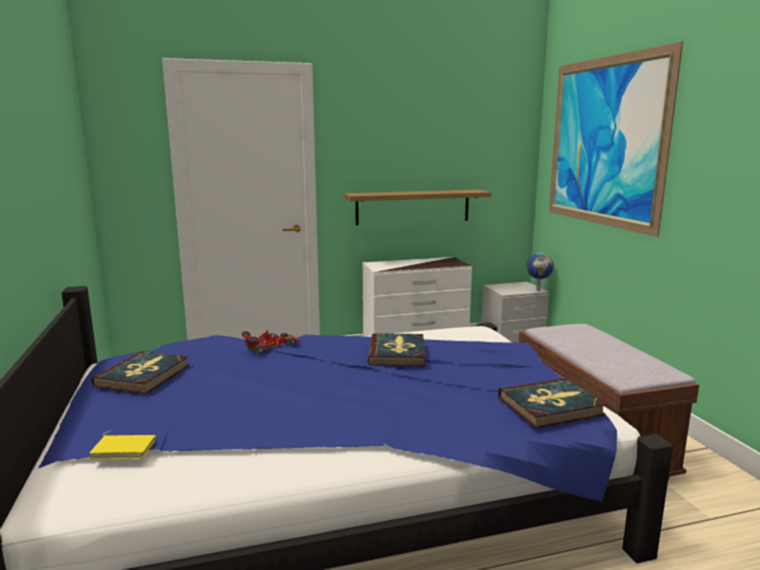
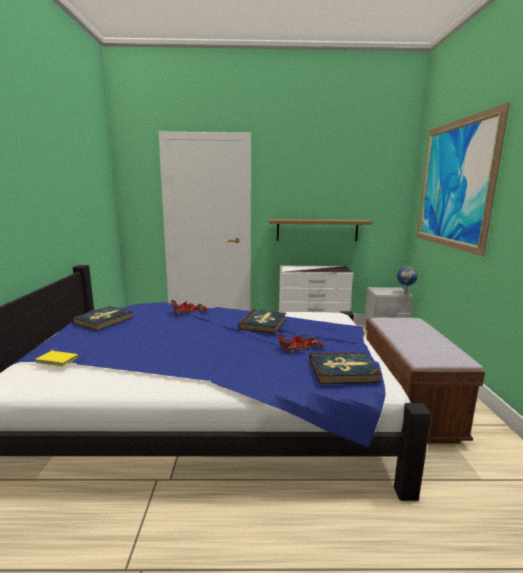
camera: 15 degrees right, 0 degrees up
(472, 380) = (300, 346): none -> toy car

